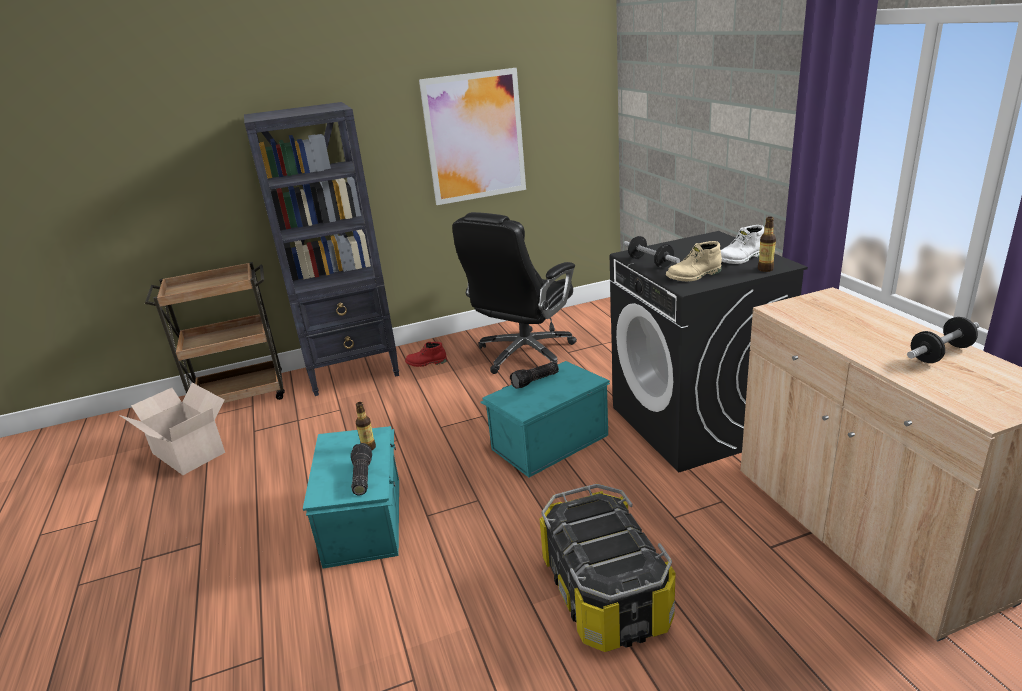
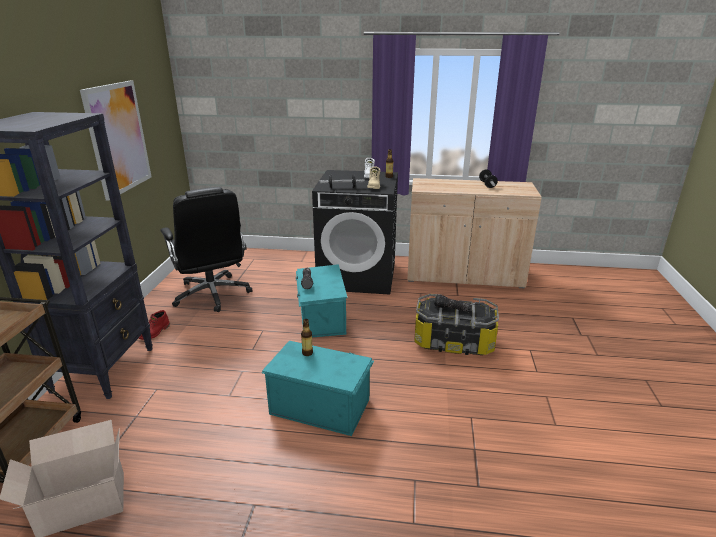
camera: 65 degrees left, 0 degrees up
(361, 476) = (339, 362): flashlight -> flashlight (452, 309)

